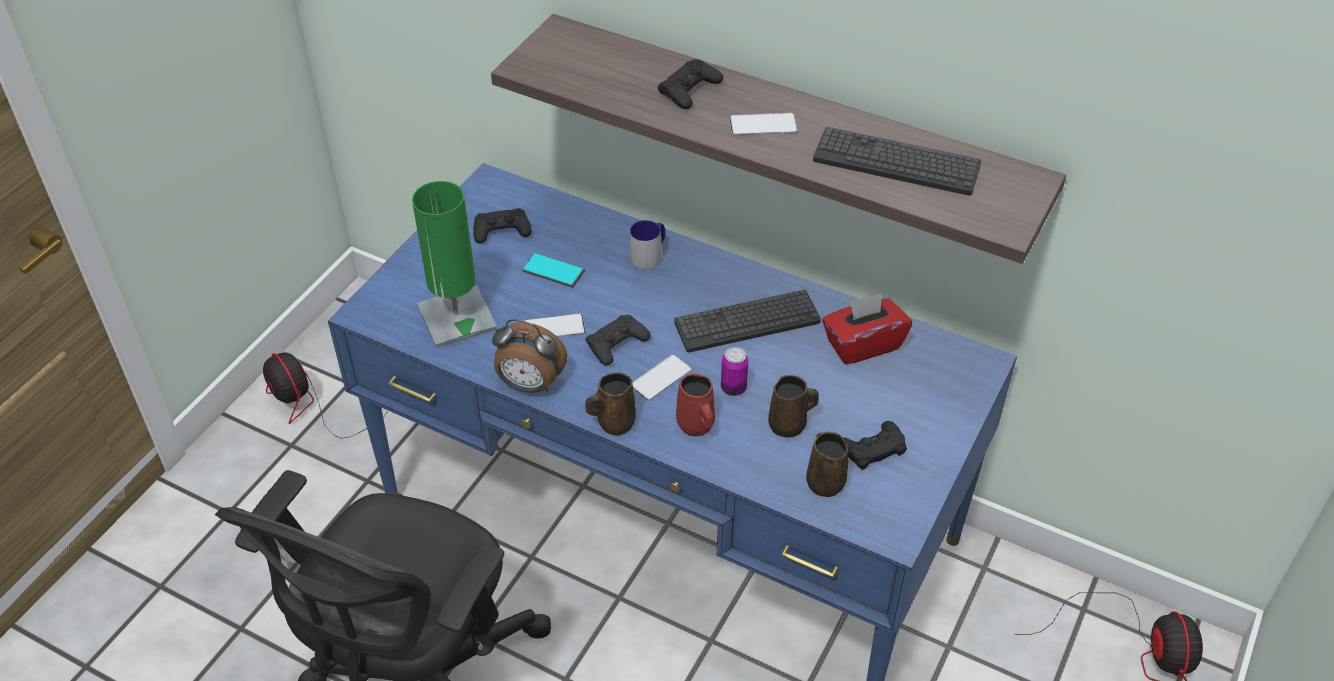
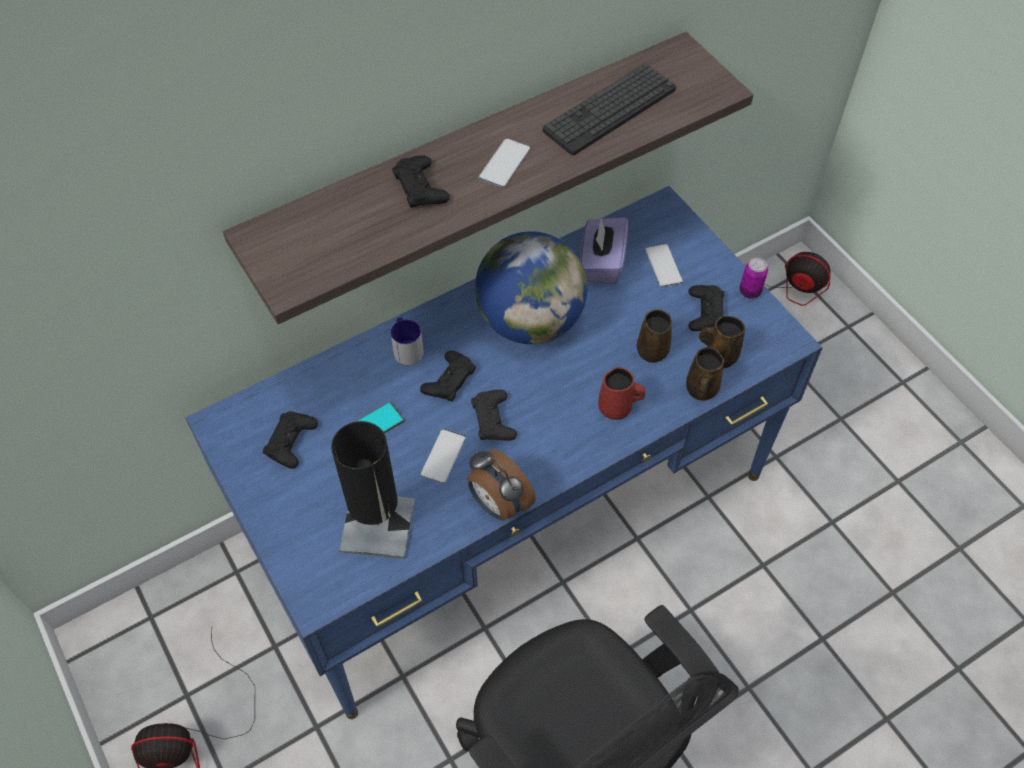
camera: 60 degrees left, 10 degrees up
(457, 317) = (377, 526): green table lamp -> black table lamp
(530, 385) = (498, 504): alarm clock -> alarm clock turned 90 degrees clockwise
(614, 423) = (579, 462): brown mug -> brown mug (701, 390)
(637, 296) = (449, 380): none -> black game controller
(660, 378) = (551, 407): phone -> phone (663, 266)
(733, 388) = (593, 365): can -> can (750, 291)
(747, 322) = (530, 321): keyboard -> globe
(863, 344) = (601, 263): red tissue box -> purple tissue box

